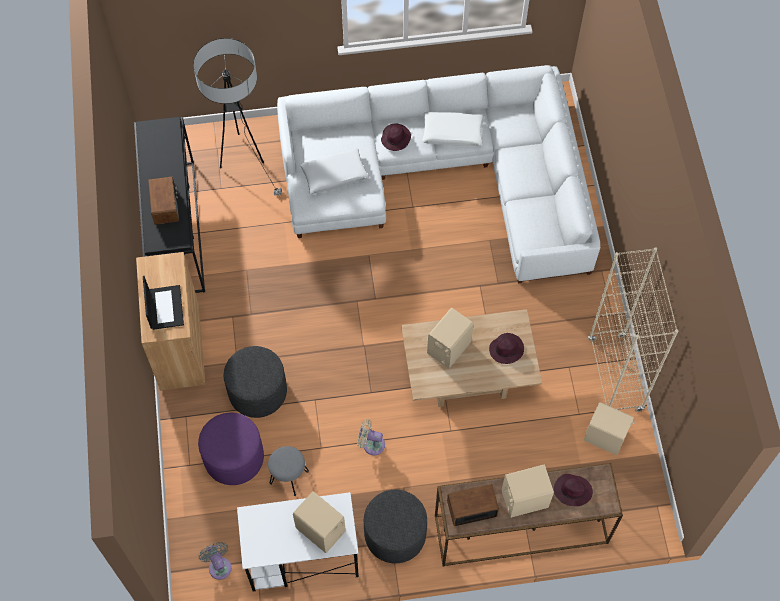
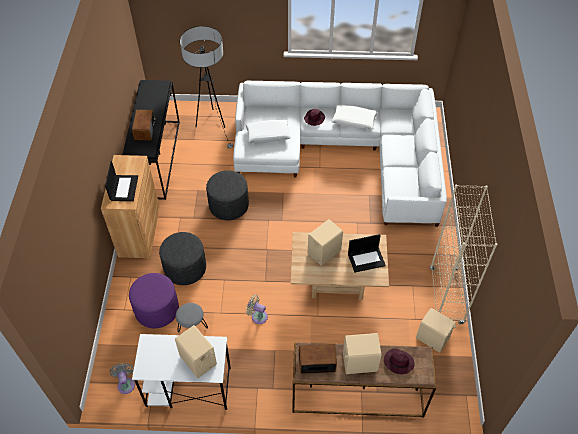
camera: 10 degrees right, 10 degrees down
(395, 534) = (261, 382): grey ottoman -> grey ottoman (229, 205)
(506, 349) = (366, 259): purple hat -> laptop

